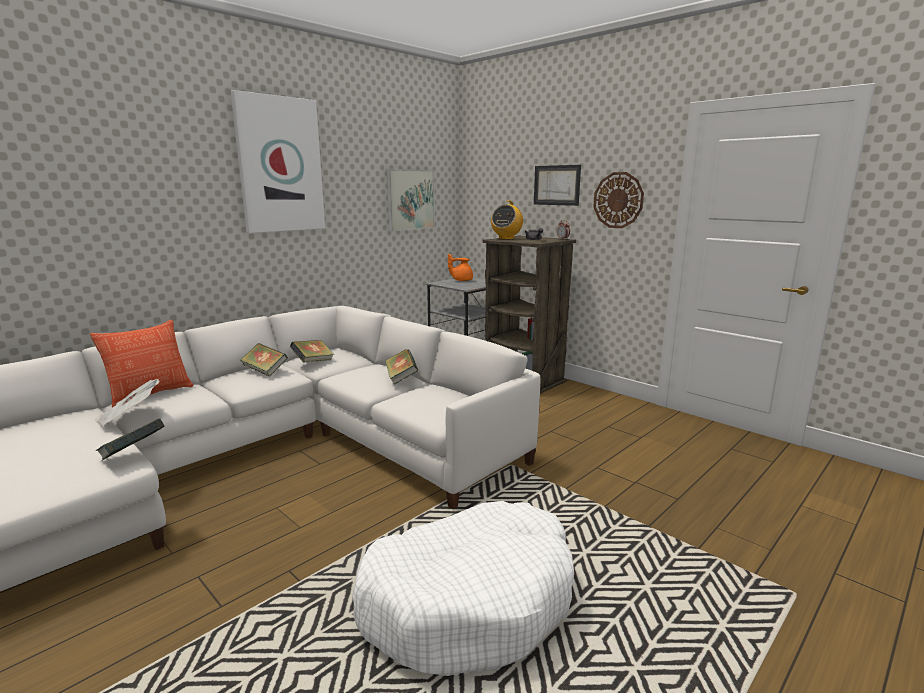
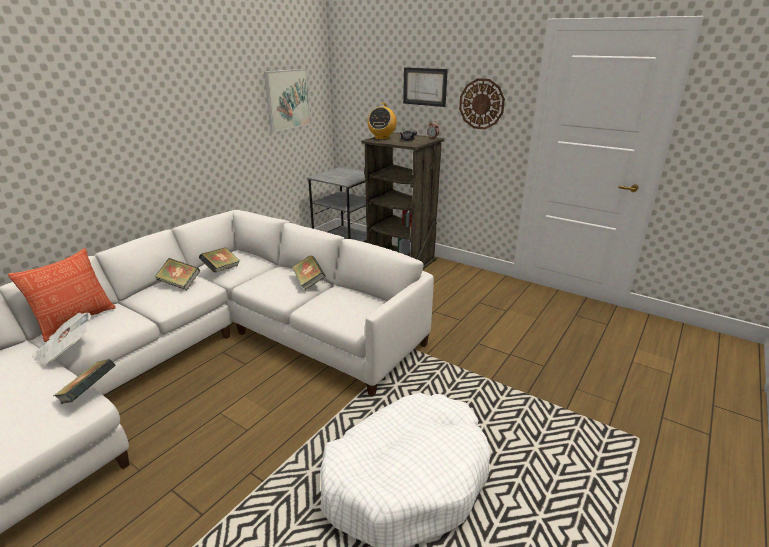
camera: 10 degrees left, 10 degrees up
(280, 165) = (164, 78): picture -> none
(461, 280) = (338, 172): orange teapot -> none

